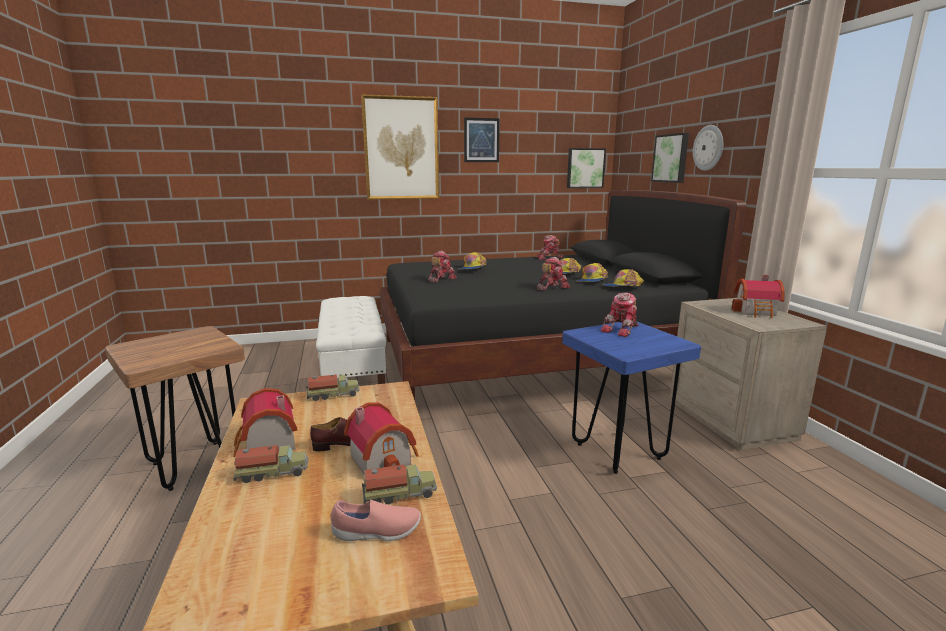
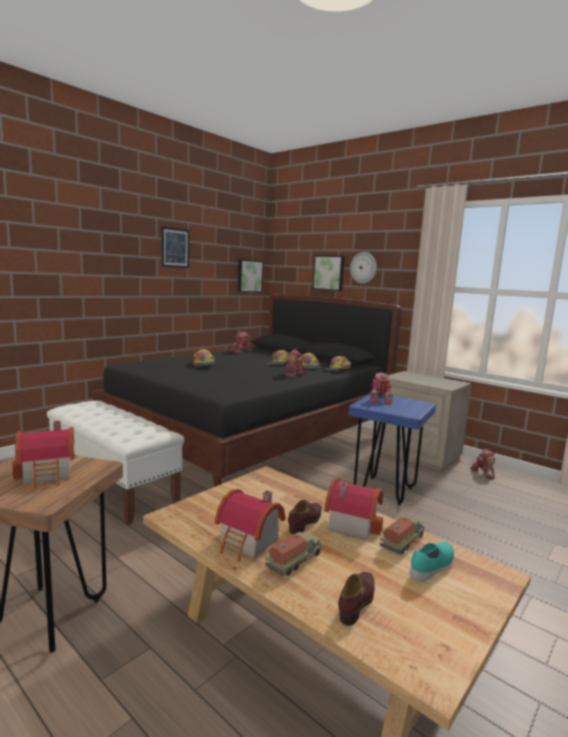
camera: 35 degrees left, 5 degrees down
(253, 529) = (357, 601): none -> brown shoe
(333, 395) = (227, 490): toy truck -> none
(377, 533) = (432, 568): pink shoe -> turquoise shoe
(401, 149) = (106, 250): picture -> none
(440, 279) = (194, 375): toy robot -> toy robot (483, 473)
(757, 312) = (429, 379): toy house -> toy house (49, 474)

